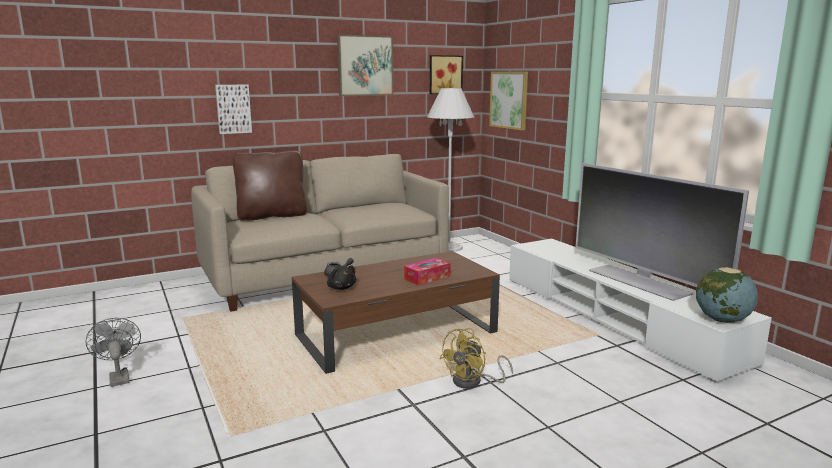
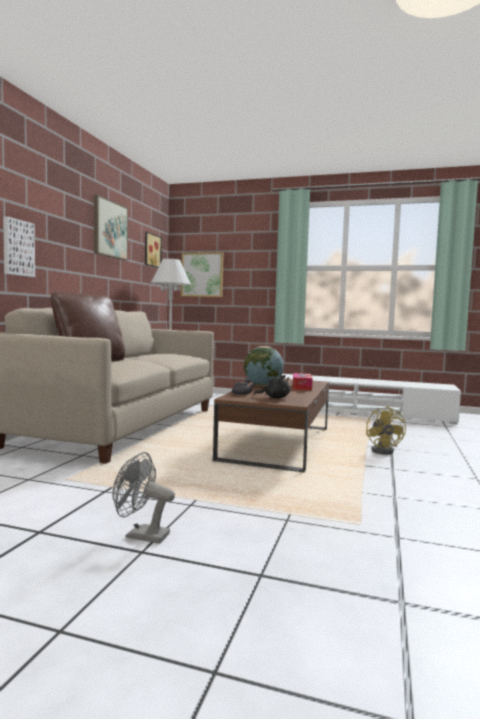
camera: 45 degrees left, 10 degrees down
(639, 281) = (373, 381): television -> none
(722, 320) = (447, 387): globe -> globe (263, 385)

